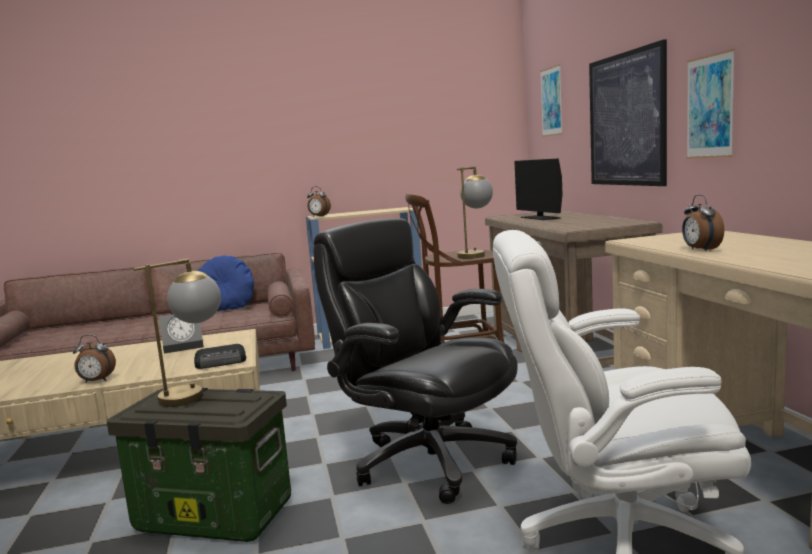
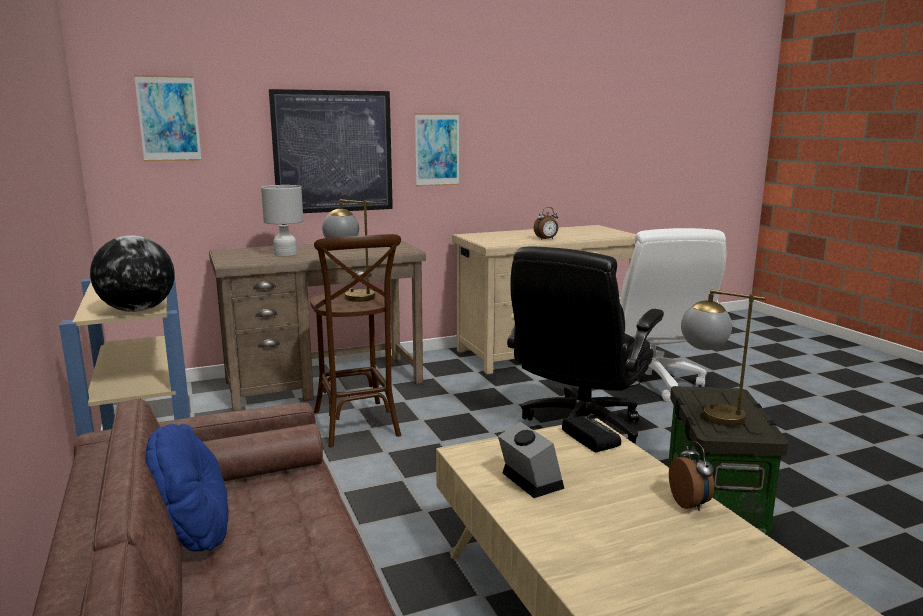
camera: 100 degrees left, 5 degrees up
(319, 216) = (137, 310): alarm clock -> globe
(540, 218) = (286, 254): monitor -> grey table lamp

